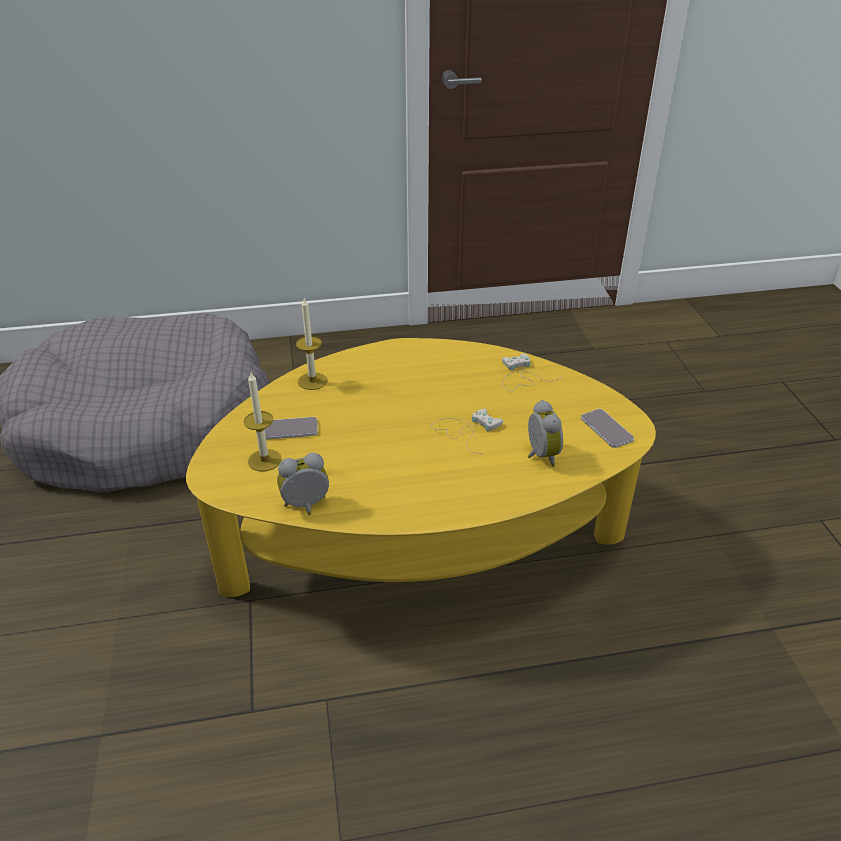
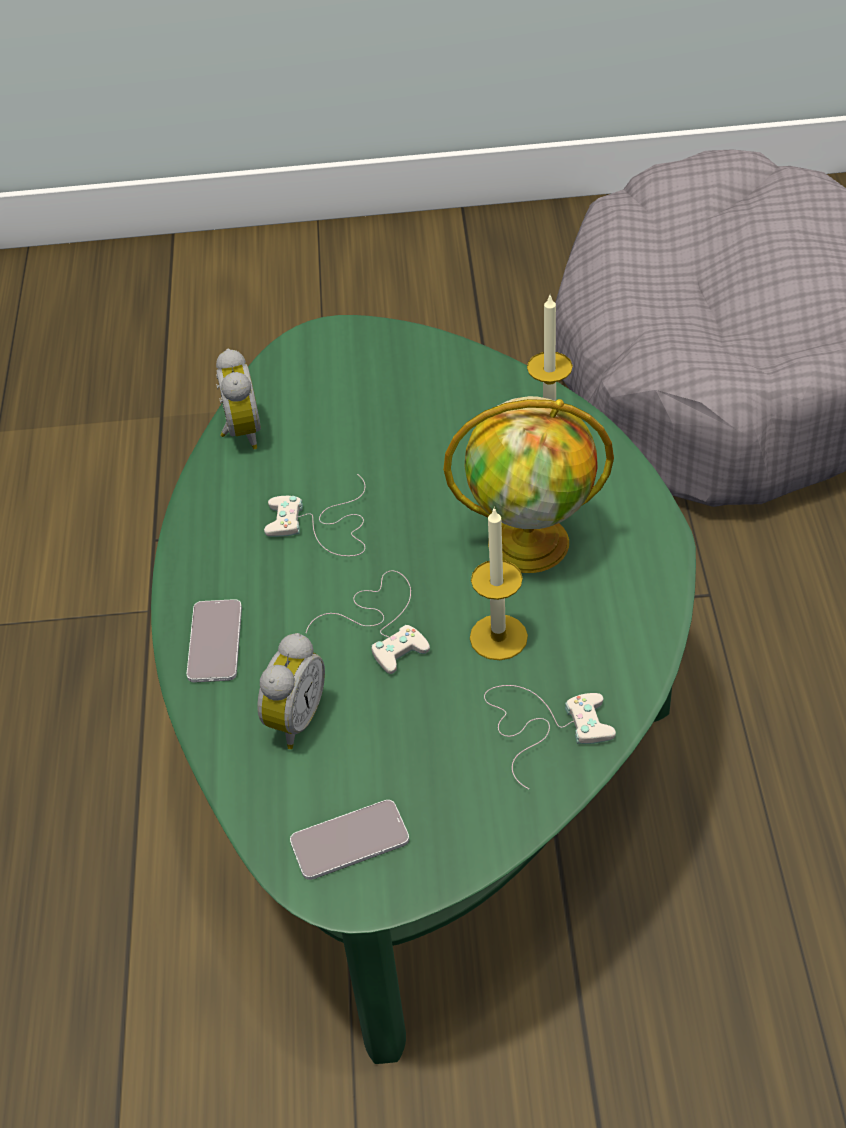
camera: 100 degrees right, 10 degrees up
(264, 460) = (349, 385): candle -> candle (498, 637)
(289, 429) = (419, 406): phone -> phone (215, 642)
(394, 458) = (324, 526): none -> white game controller
(402, 384) = (531, 542): none -> globe
(421, 537) = (424, 729): yellow coffee table -> green coffee table
(539, 455) = (293, 719): alarm clock -> alarm clock turned 60 degrees counterclockwise

